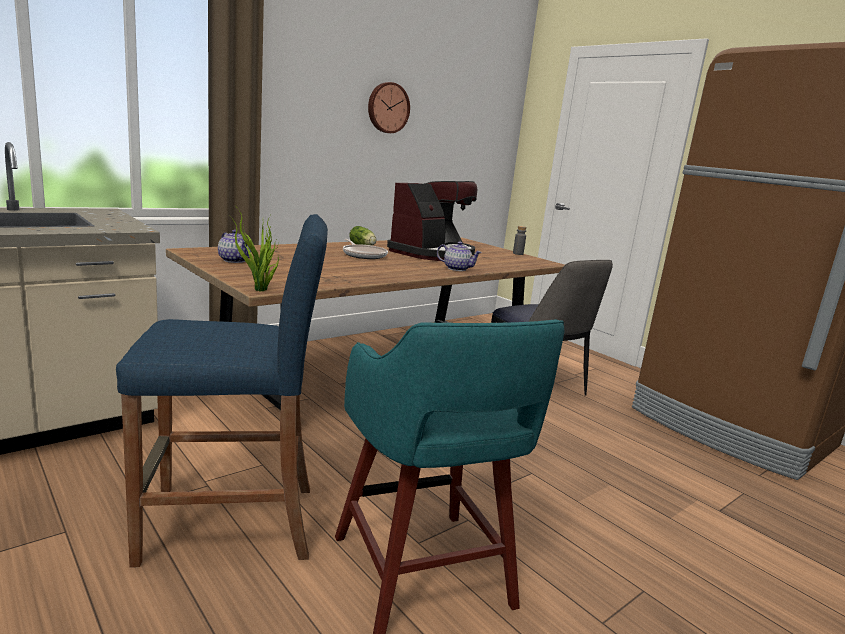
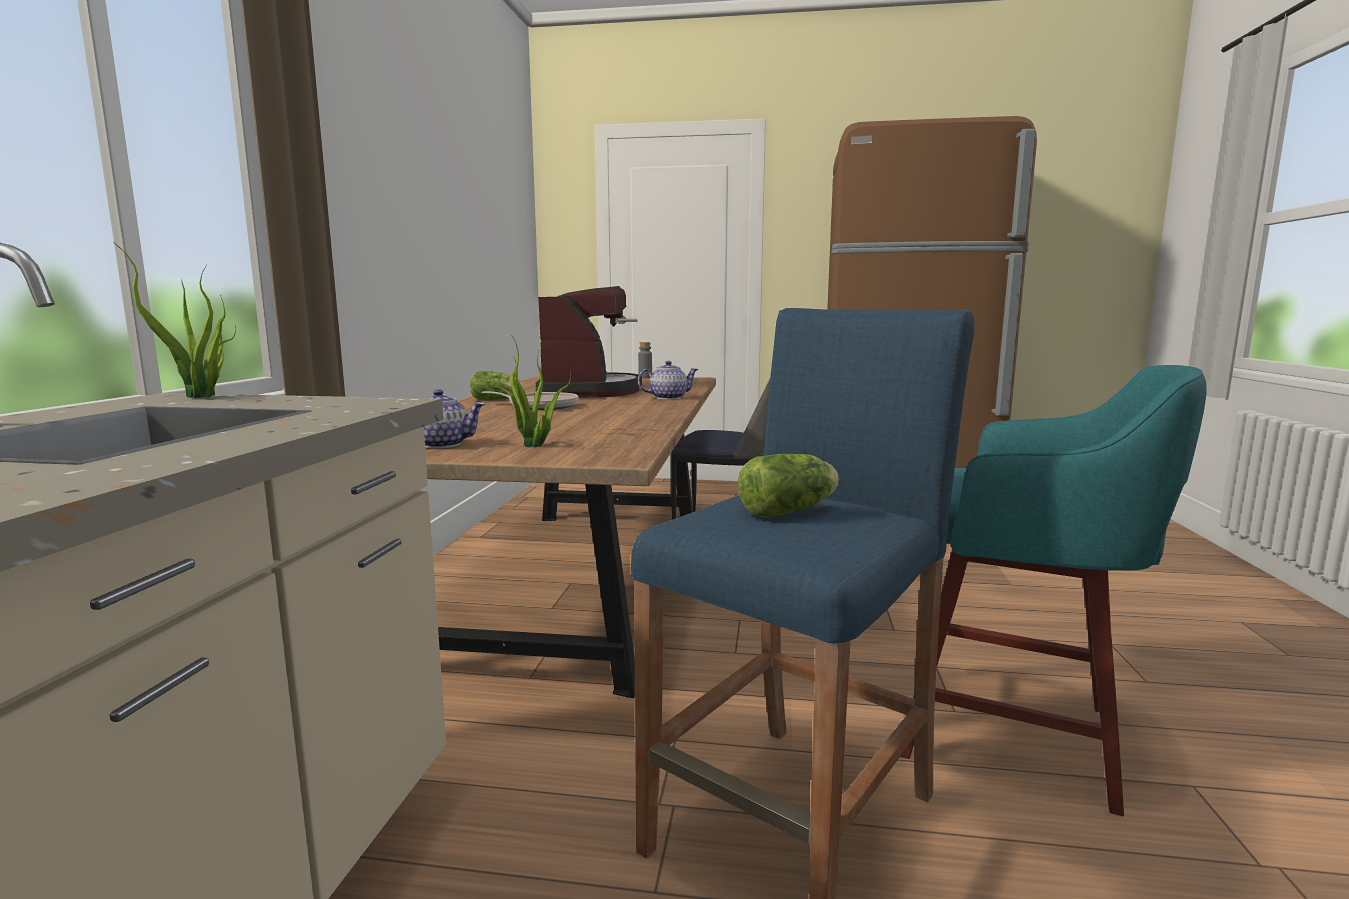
camera: 40 degrees left, 5 degrees down
(214, 333) = (791, 511): none -> lettuce
(259, 290) = (627, 460): potted plant -> potted plant (201, 397)
(387, 108) = (435, 196): wall clock -> none

